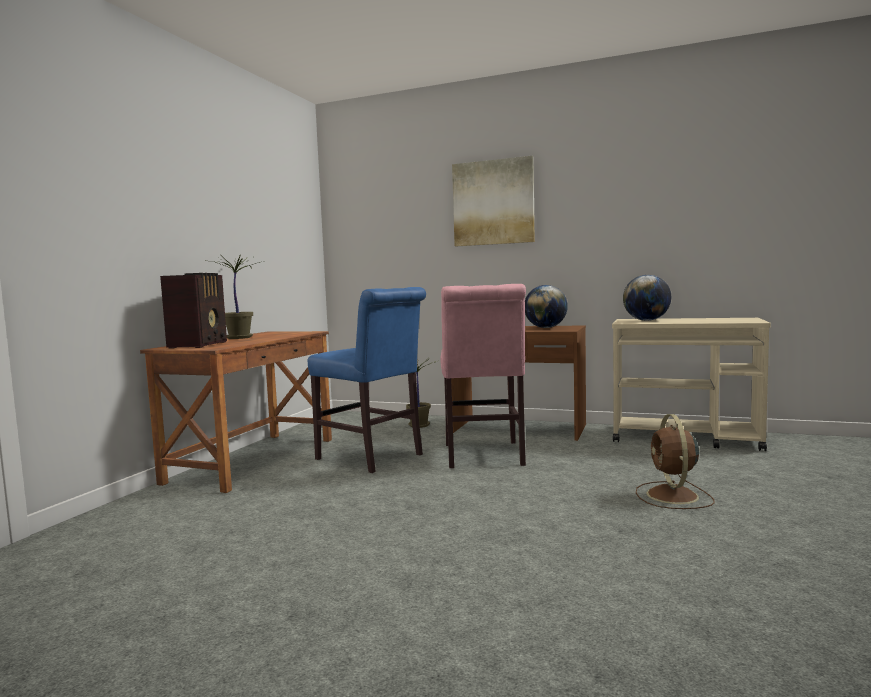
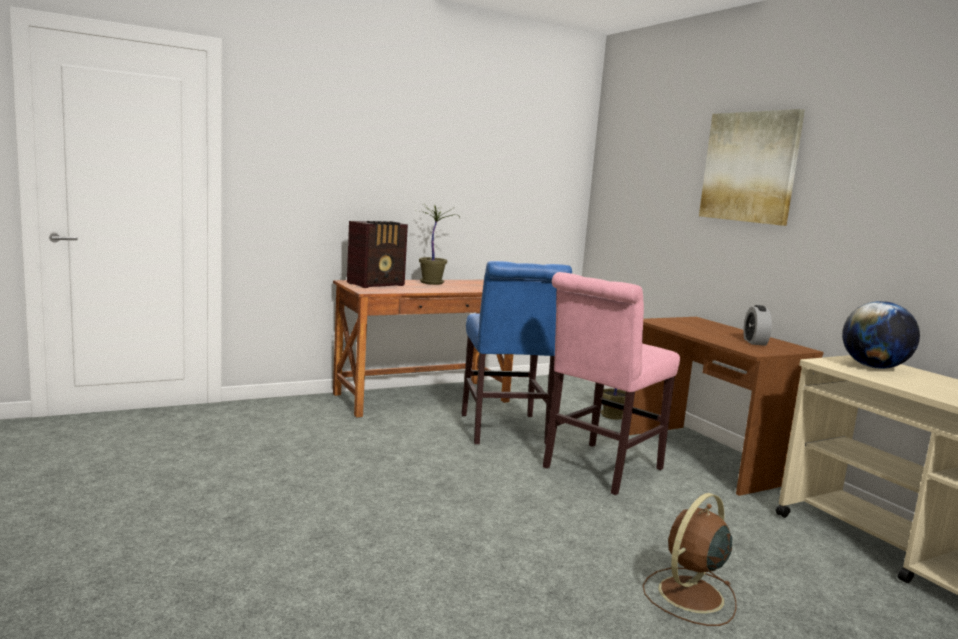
camera: 40 degrees right, 5 degrees up
(545, 328) = (754, 342): globe -> alarm clock

